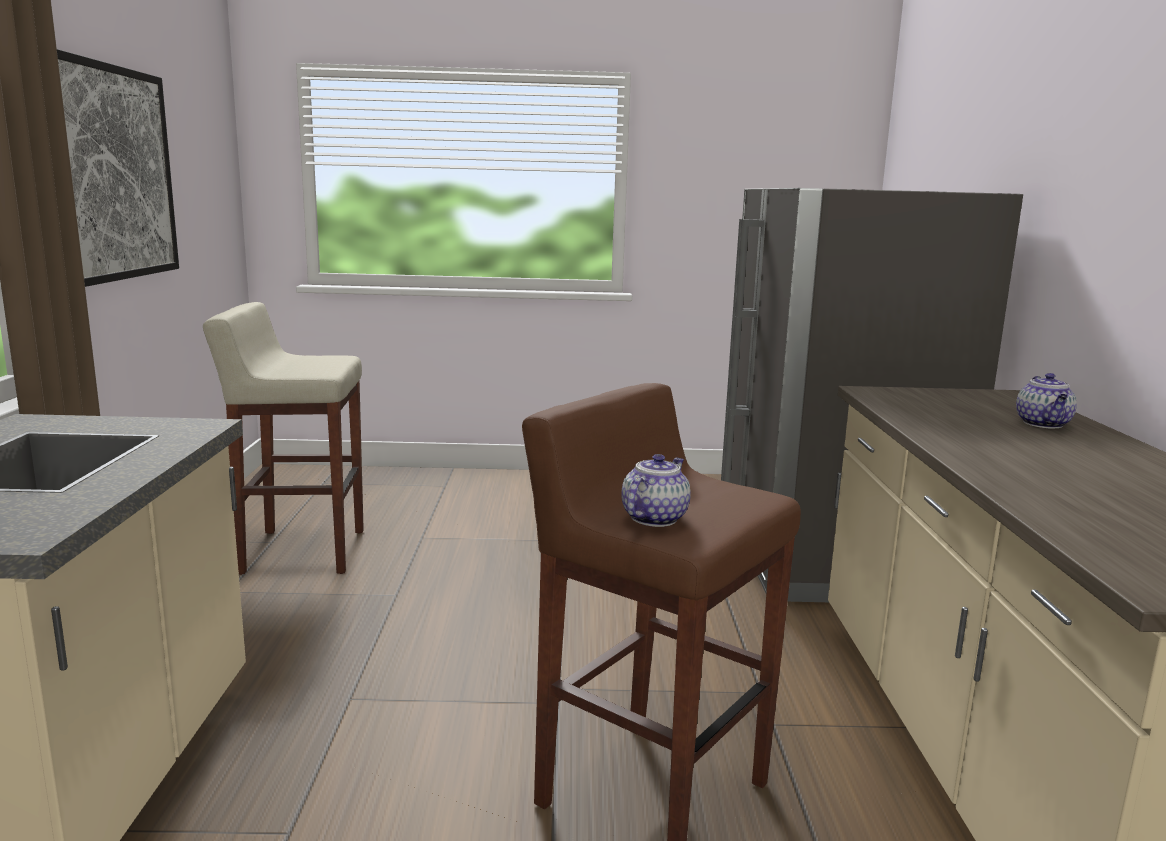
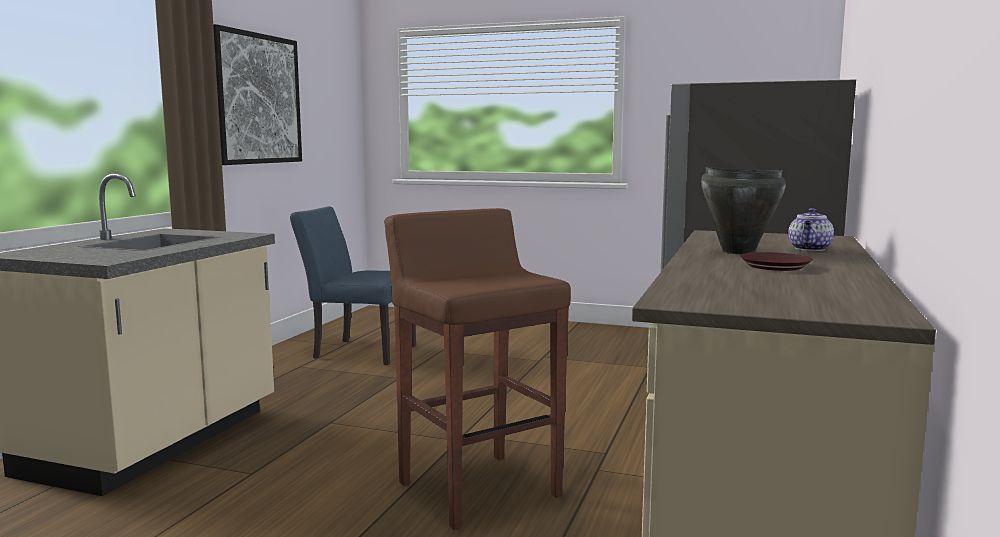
camera: 20 degrees right, 5 degrees down
(301, 551) = (357, 351): beige stool -> blue chair
(654, 518) = (452, 281): teapot -> none
(984, 438) = (737, 252): none -> black cooking pot
(1091, 472) = (775, 266): none -> brown plate

